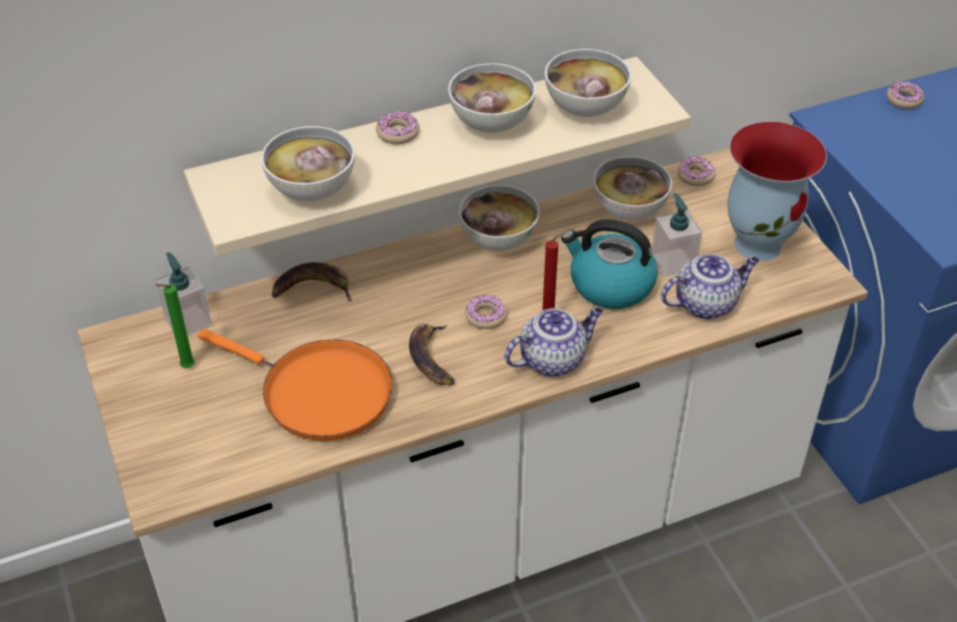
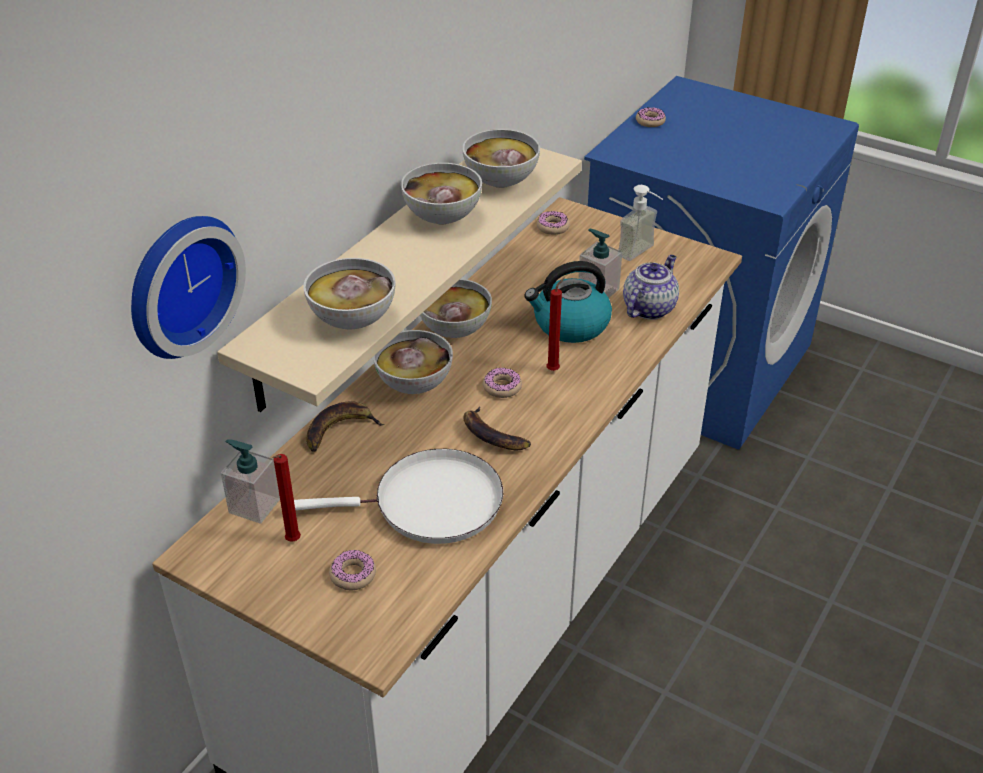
camera: 35 degrees left, 5 degrees down
(136, 96) = (178, 283): none -> wall clock
(185, 368) = (292, 542): green candle -> red candle
(319, 393) = (429, 504): orange frying pan -> white frying pan
(398, 133) = (375, 252): donut -> donut (353, 575)
(553, 359) = (583, 393): teapot -> none
(629, 211) = (531, 269): bowl -> bowl (415, 384)
(759, 243) = (642, 254): vase -> soap dispenser

